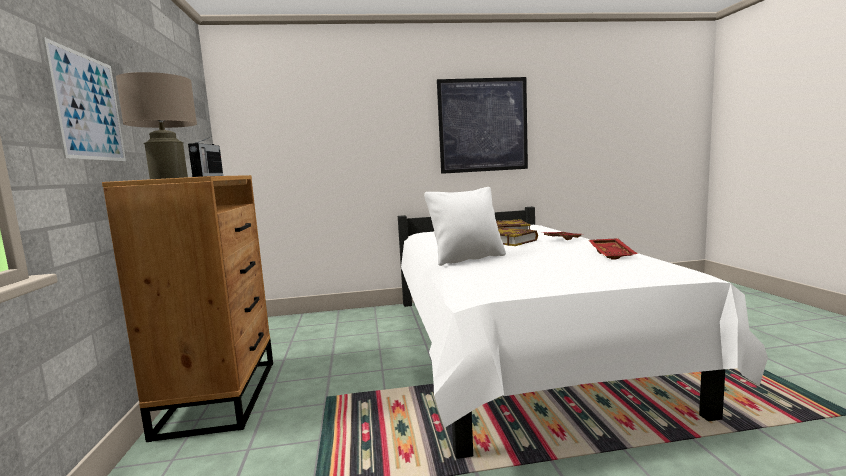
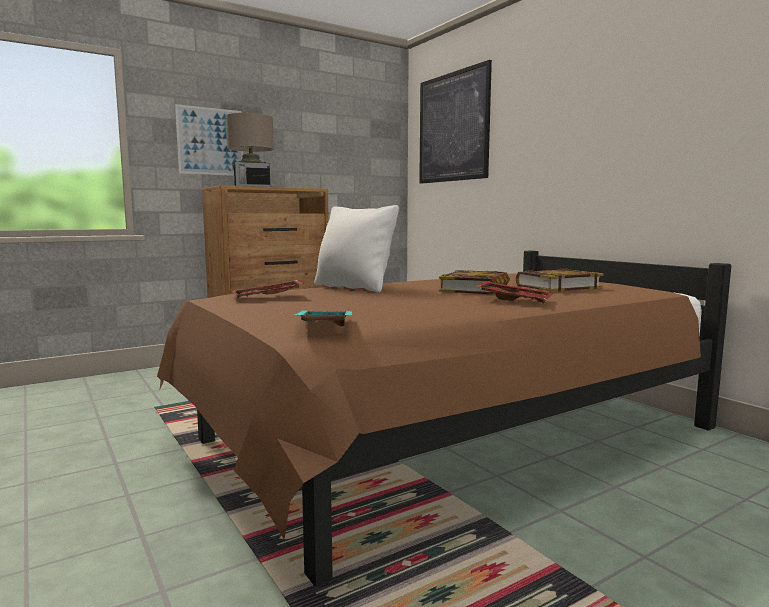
camera: 65 degrees right, 0 degrees up
(483, 125) = (659, 114): picture -> picture (453, 127)
(514, 349) = (448, 438): white bed -> brown bed
(612, 254) = (409, 314): red tray -> red tray (267, 297)
(662, 268) = (323, 326): none -> turquoise tray

